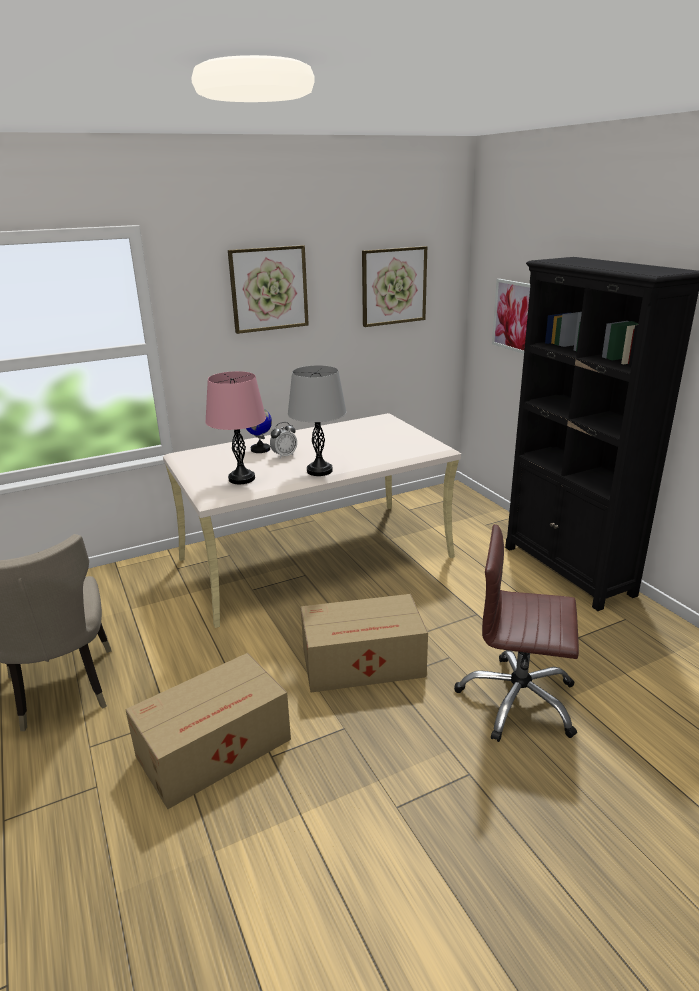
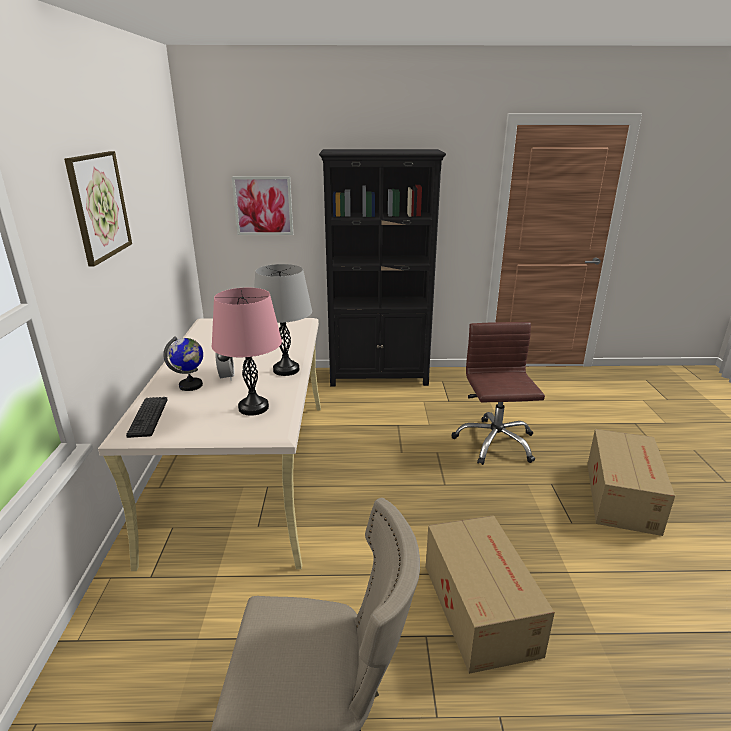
camera: 65 degrees left, 0 degrees up
(204, 453) = (148, 417): none -> keyboard
(364, 662) = (418, 491): cardboard box -> cardboard box (622, 495)
(393, 286) = (160, 193): picture -> none
(518, 701) = (495, 443): brown office chair -> brown office chair turned 135 degrees clockwise

